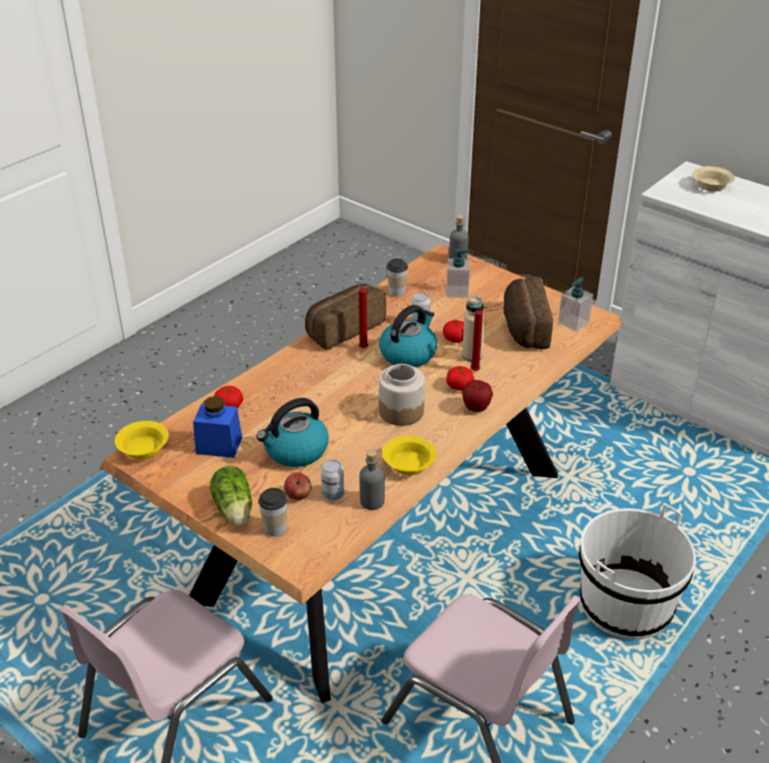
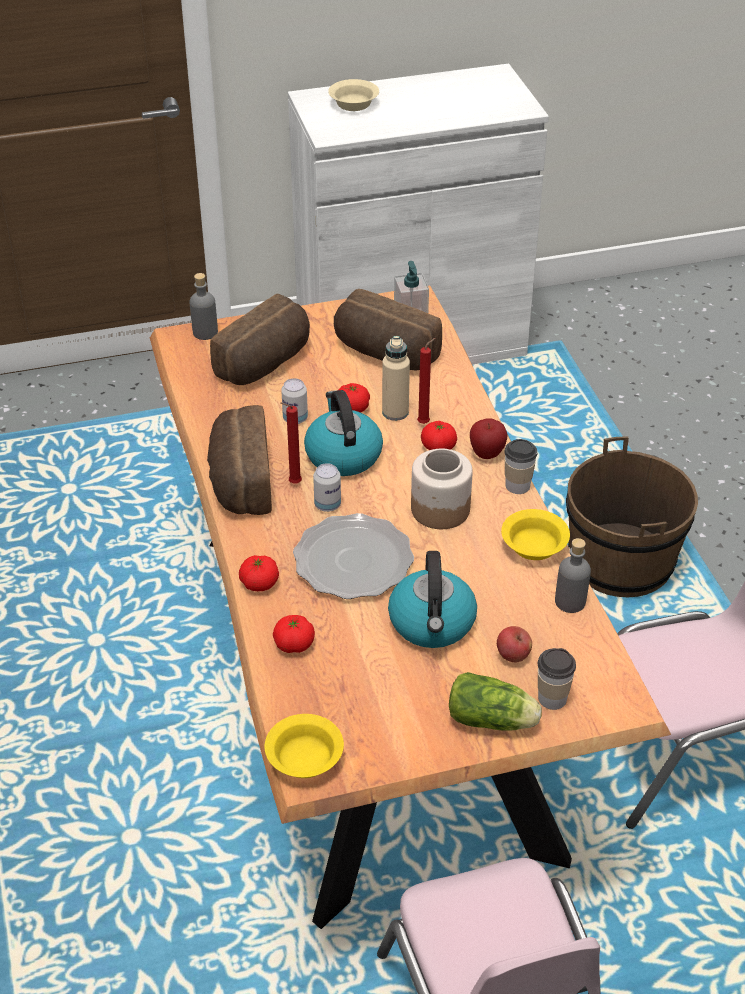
camera: 55 degrees left, 5 degrees up
(219, 445) = (362, 685): blue jar -> none
(266, 373) = (259, 583): none -> tomato
(320, 398) = (353, 560): none -> plate
(333, 494) = (534, 626): can -> can (327, 505)
(397, 292) = (214, 406): cup -> cup (517, 486)
(457, 291) = (266, 363): soap dispenser -> bread
(626, 605) = (621, 562): white bucket -> brown bucket

